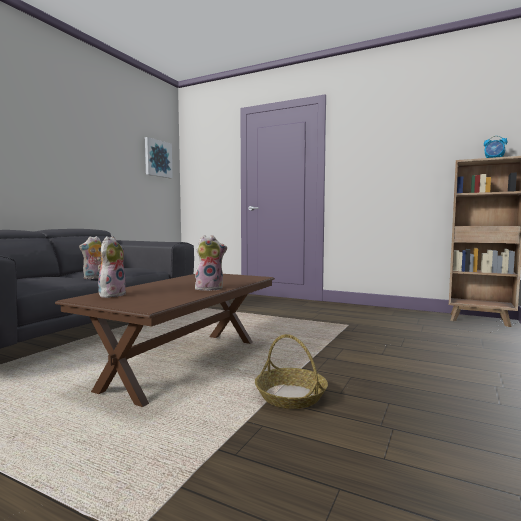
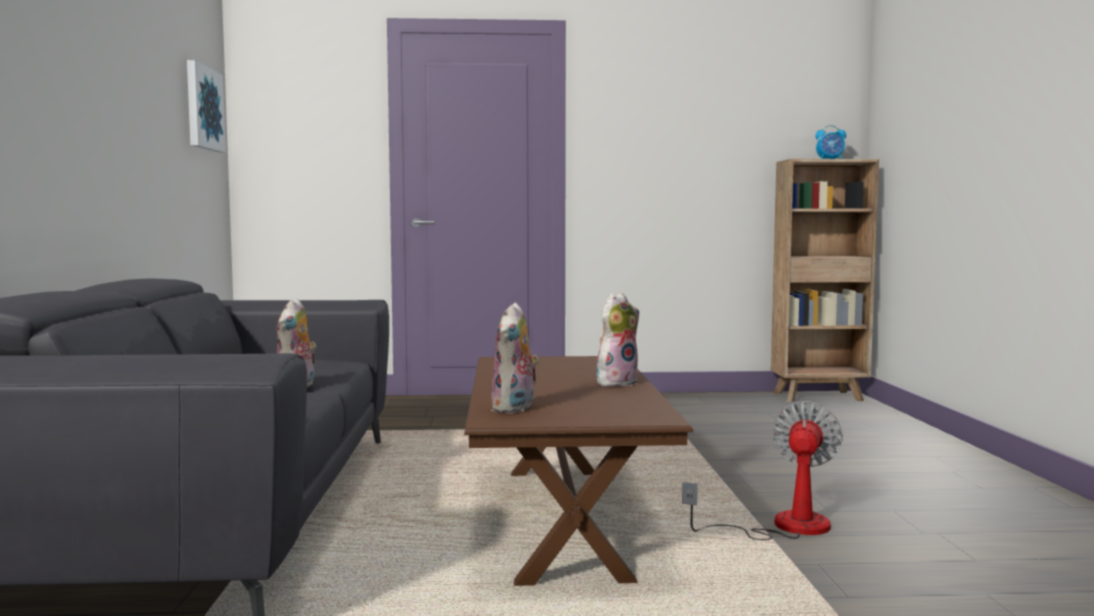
camera: 30 degrees left, 0 degrees up
(111, 295) = (515, 409): plush toy -> plush toy turned 150 degrees counterclockwise
(290, 396) = (783, 527): basket -> fan

